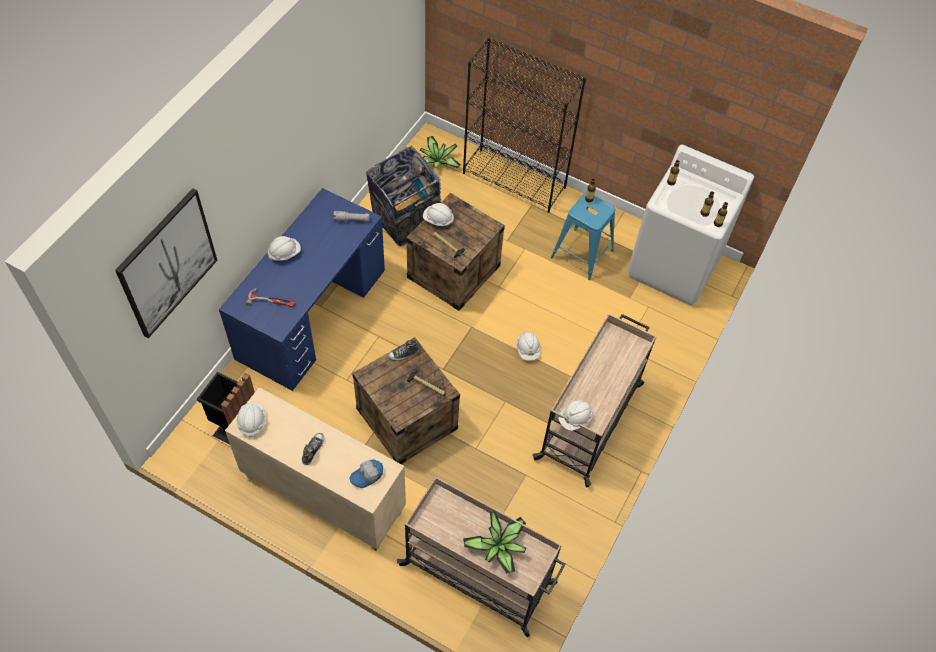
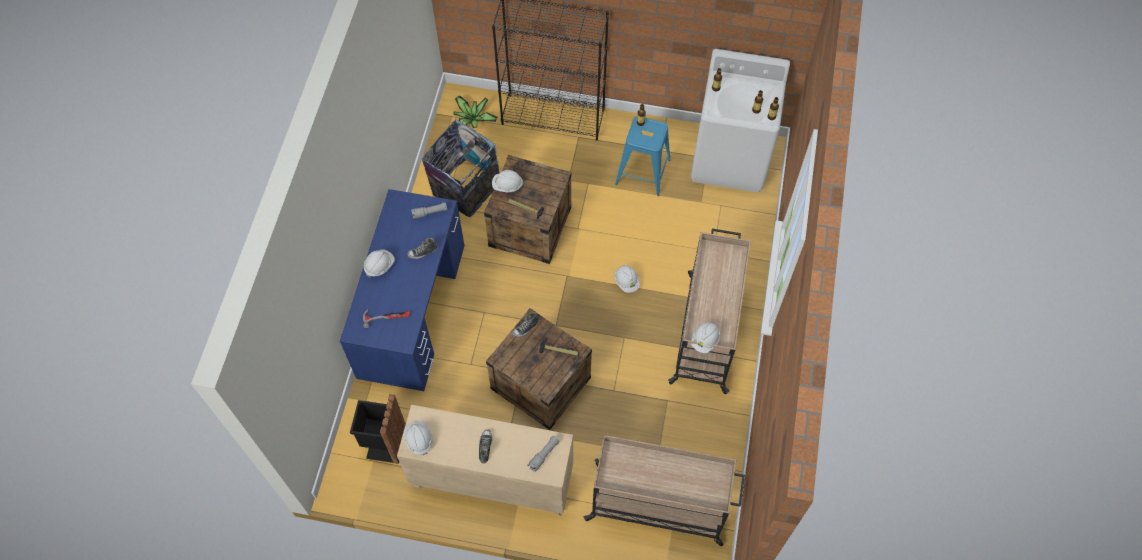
camera: 15 degrees left, 5 degrees up
(167, 263) = (301, 322): picture -> none
(330, 253) = (423, 252): none -> shoe
(367, 476) = (544, 455): cap -> grey flashlight
(499, 547) = (681, 479): potted plant -> none

